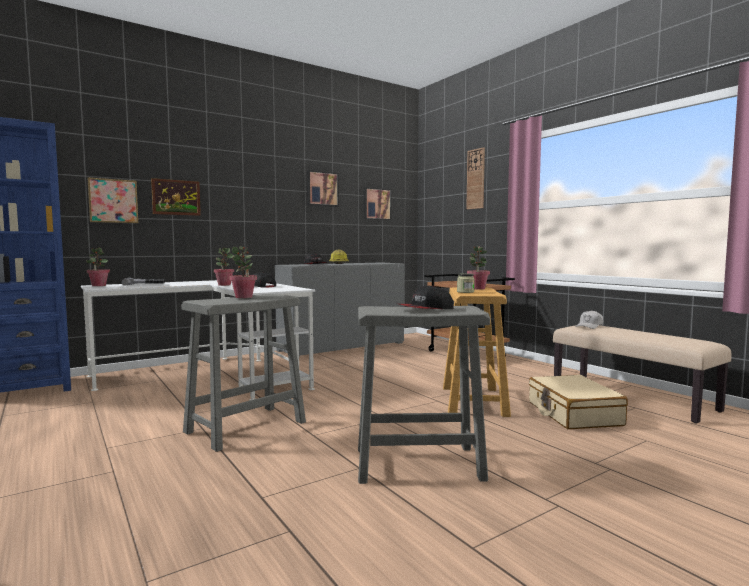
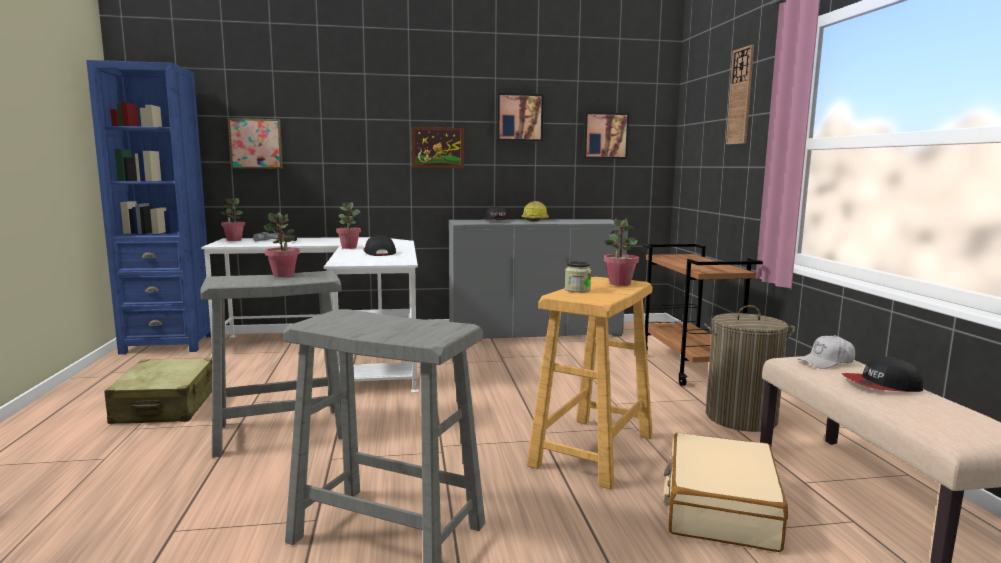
camera: 25 degrees right, 5 degrees up
(110, 429) = (166, 406): none -> beige suitcase
(176, 197) = (326, 137): picture -> picture (437, 147)
(425, 309) = (392, 326): cap -> cap (881, 385)
(526, 373) = (741, 418): none -> laundry basket

